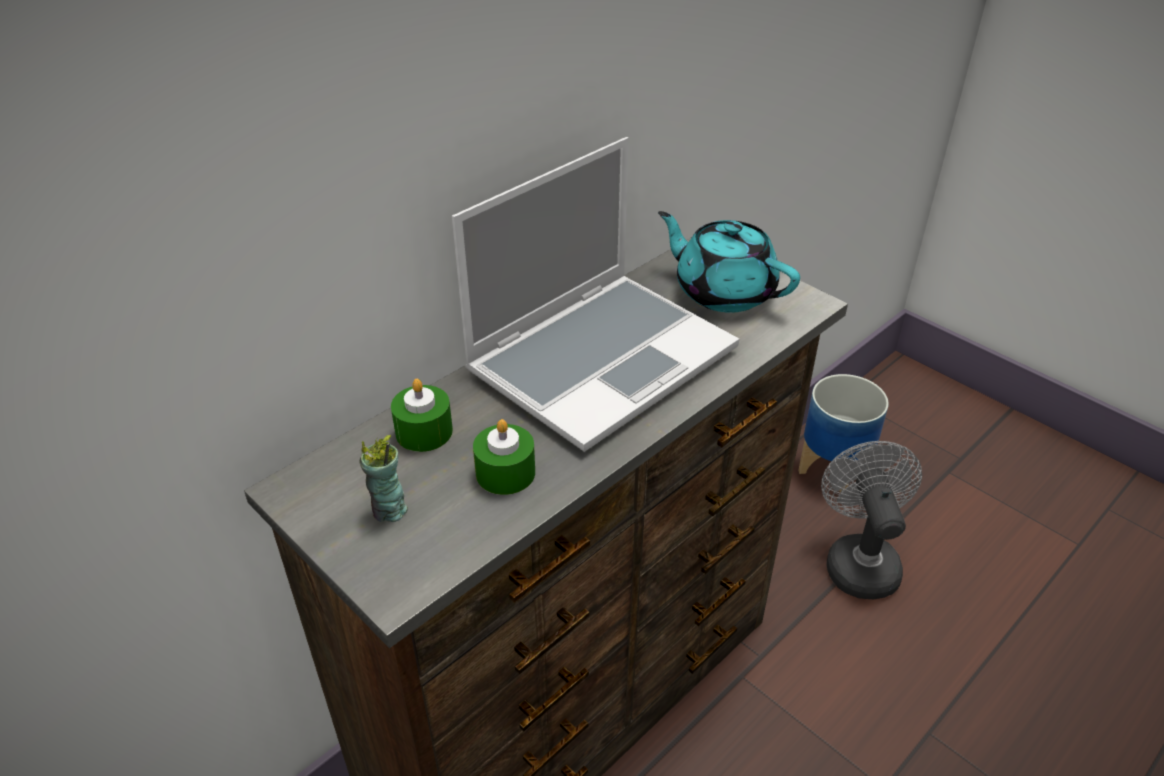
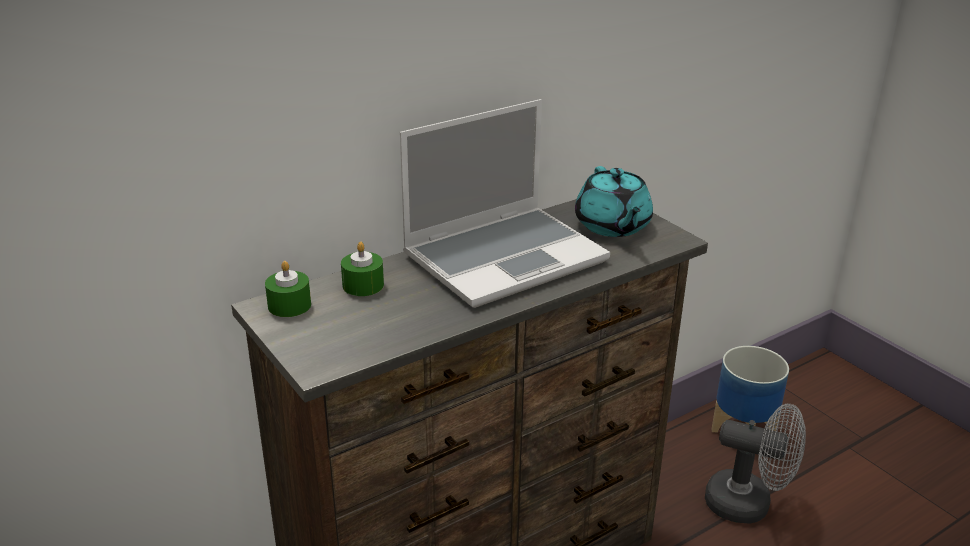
camera: 10 degrees right, 10 degrees down
(389, 511) = (325, 325): cup -> none
(505, 473) = (412, 314): green candle -> green candle (289, 305)
(723, 291) = (612, 226): turquoise teapot -> turquoise teapot turned 150 degrees counterclockwise
(858, 561) = (748, 504): grey fan -> grey fan turned 105 degrees clockwise

